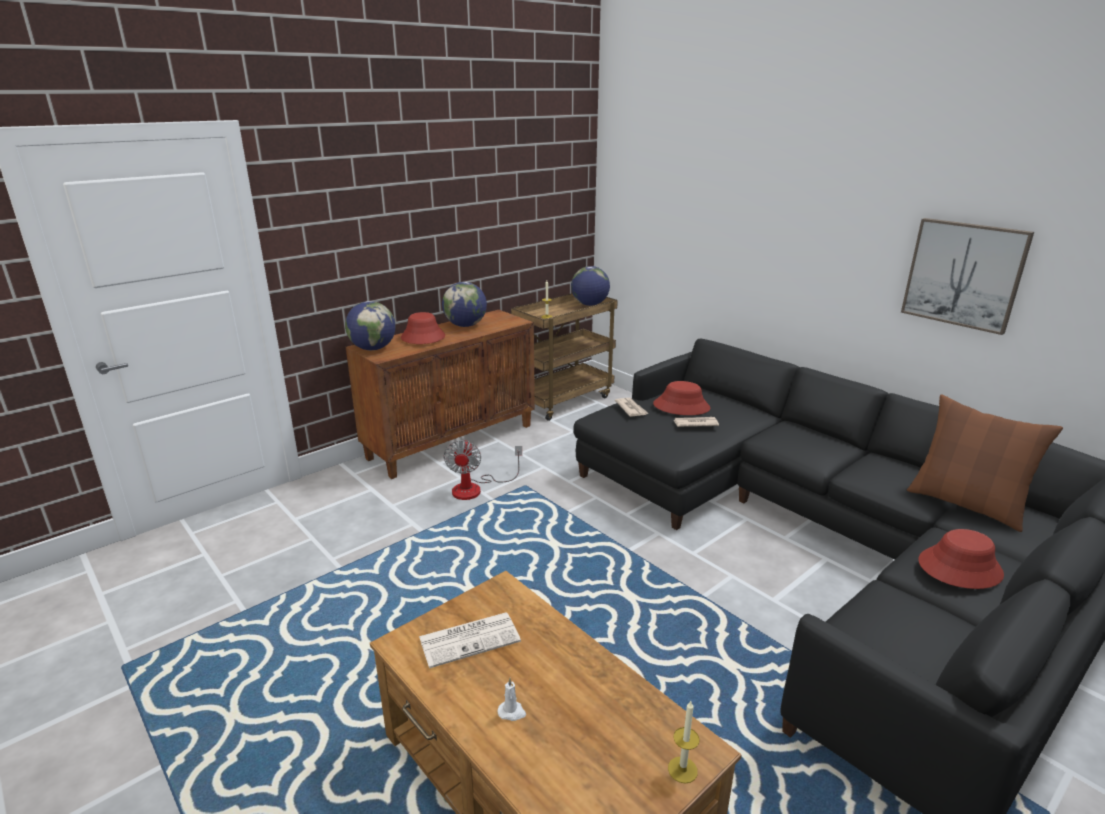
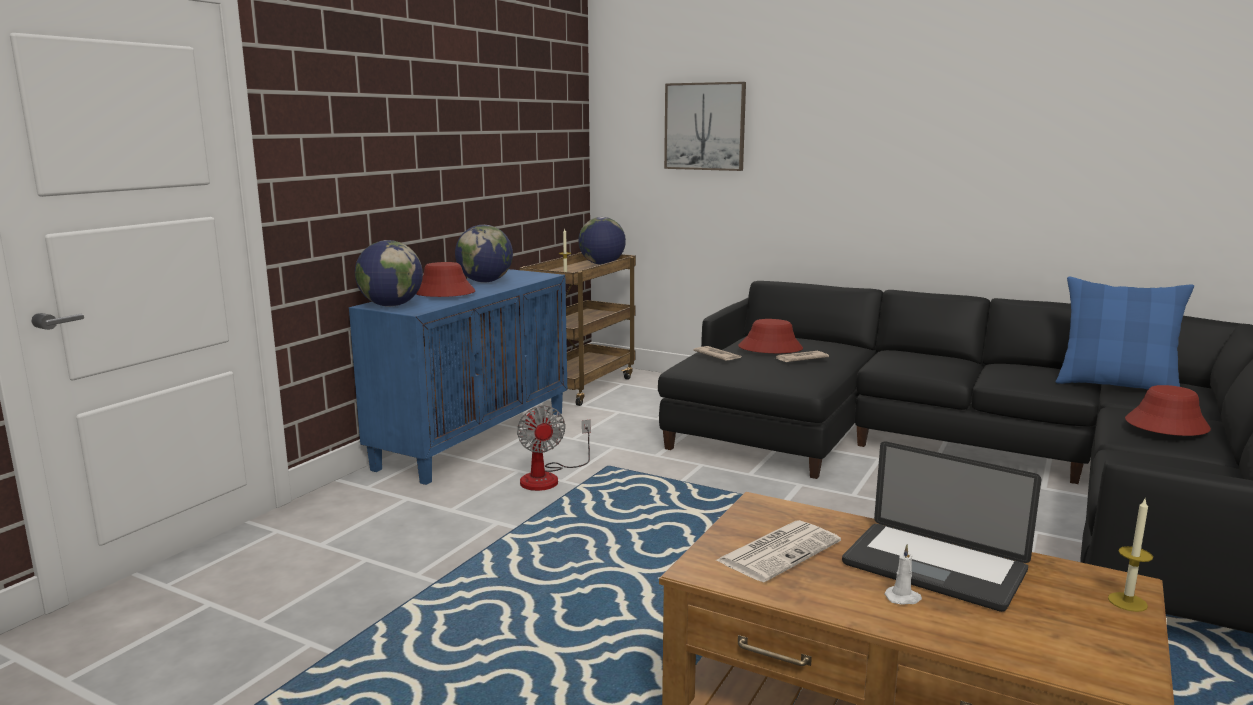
camera: 20 degrees left, 10 degrees down
(452, 441) = (474, 438): brown cabinet -> blue cabinet
(565, 688) = (933, 568): none -> laptop
(963, 274) = (1046, 165): picture -> picture (705, 126)
(966, 504) = (1115, 385): brown pillow -> blue pillow

